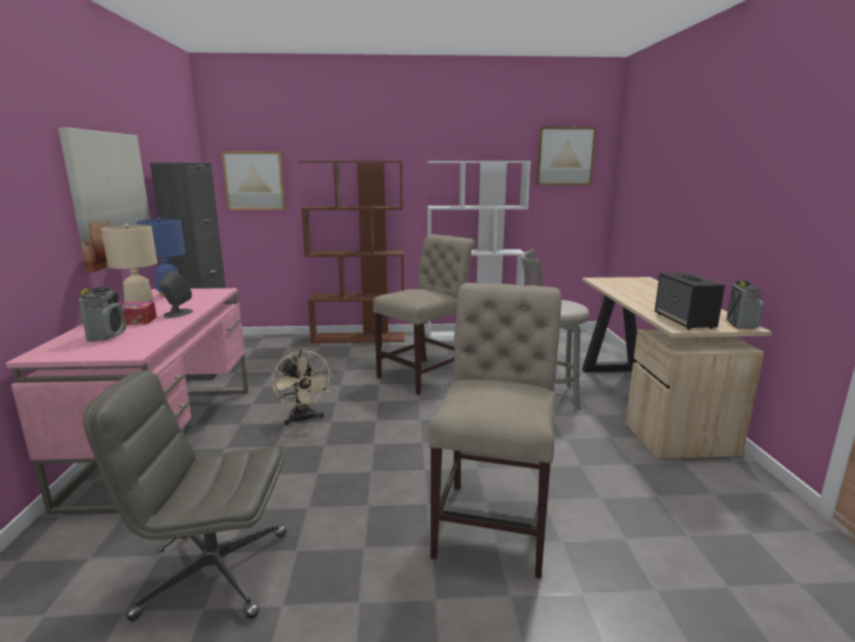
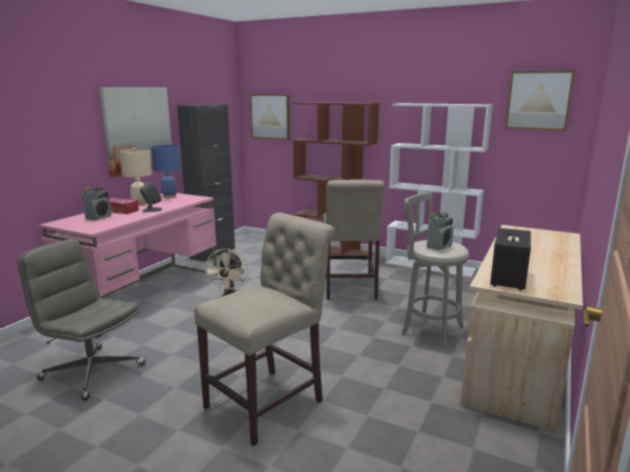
camera: 30 degrees right, 0 degrees up
(425, 375) = (349, 289): beige chair -> beige chair turned 105 degrees clockwise
(741, 324) = (563, 293): radio -> radio (439, 246)

